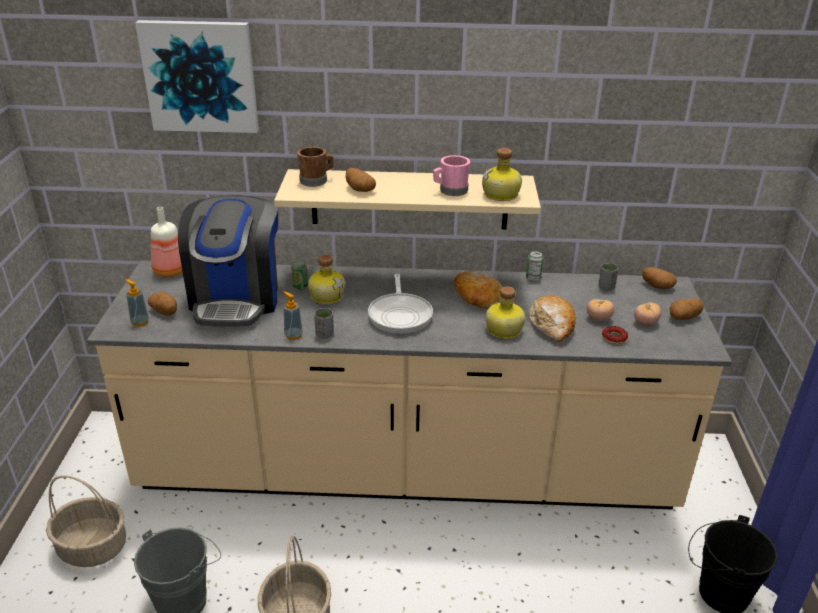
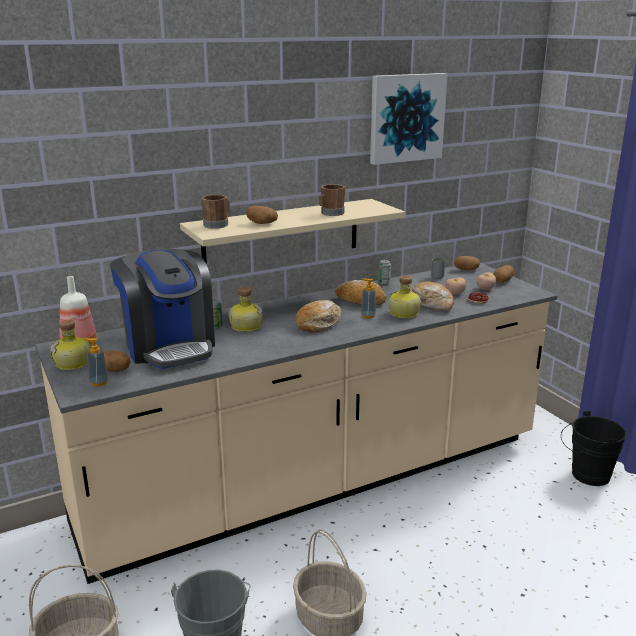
camera: 30 degrees left, 10 degrees down
(200, 76) = (98, 143): picture -> picture (406, 118)
(293, 335) = (252, 355): soap dispenser -> soap dispenser (368, 316)
(324, 335) = (277, 348): grey cup -> none
(400, 315) = (319, 323): frying pan -> bread
(450, 191) = (330, 213): pink mug -> brown mug
(502, 195) = (369, 210): bottle -> bottle (73, 364)

